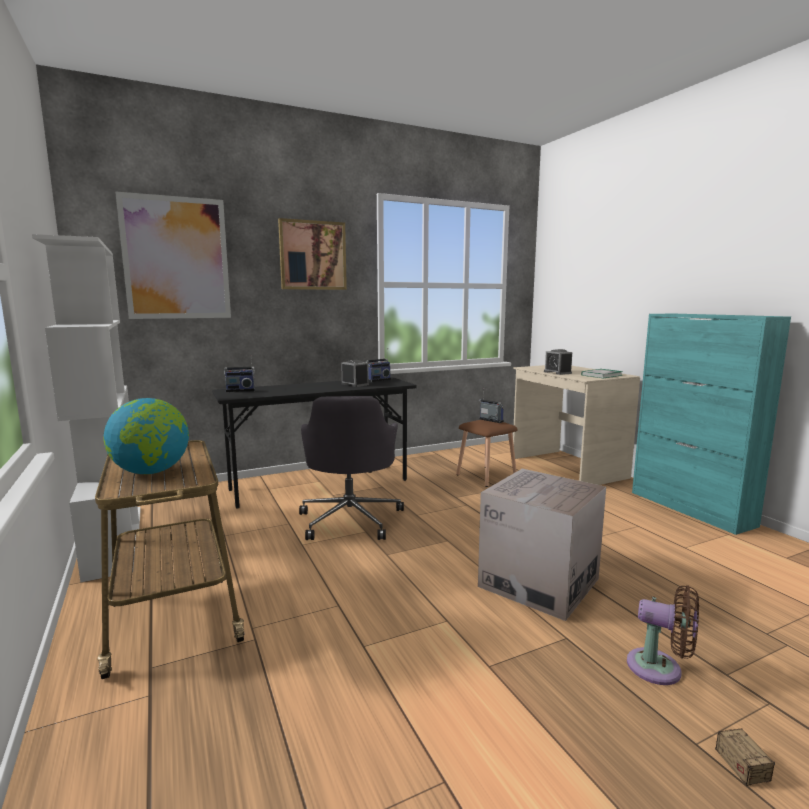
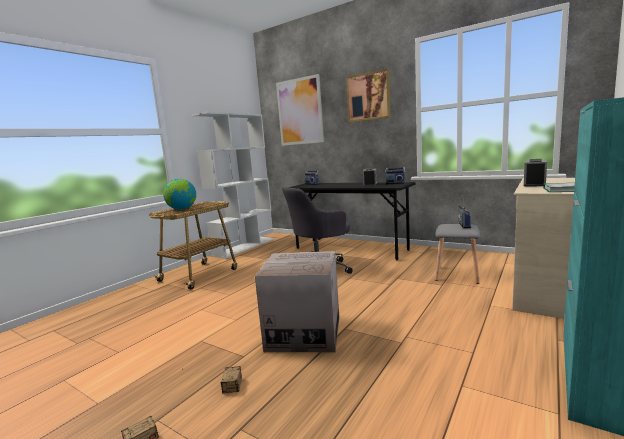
camera: 60 degrees right, 0 degrees up
(485, 476) = (456, 274): brown stool -> grey stool
(660, 669) = (229, 396): brown fan -> storage box

